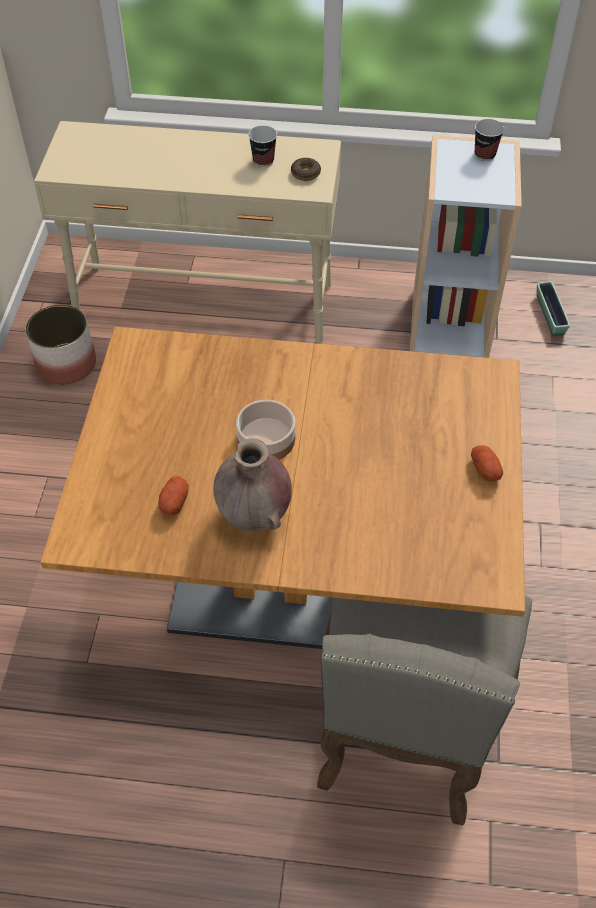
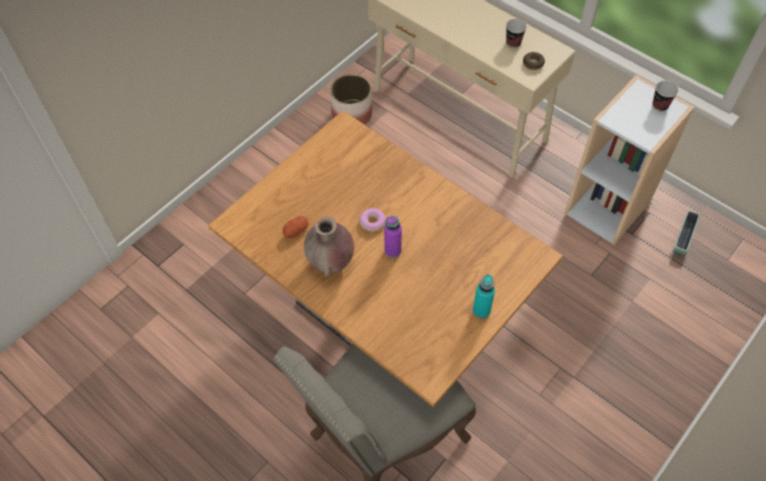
camera: 35 degrees right, 5 degrees up
(267, 439) = (372, 222): bowl -> donut
(321, 459) = (392, 250): none -> purple bottle
(485, 470) = (481, 310): potato -> turquoise bottle

